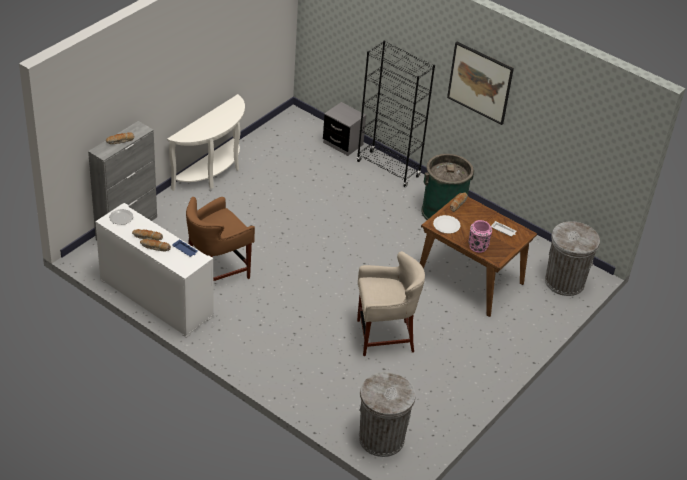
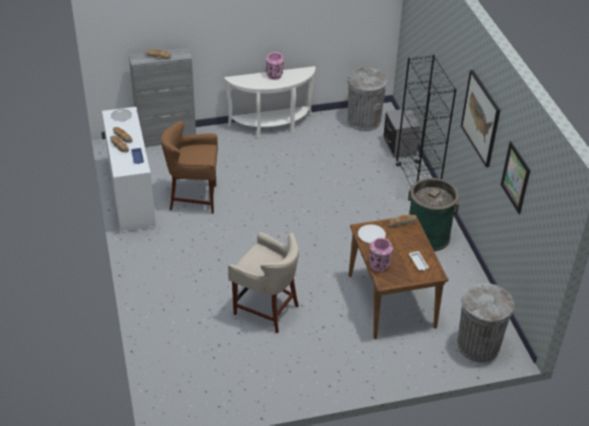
camera: 40 degrees right, 0 degrees up
(212, 118) = (274, 75): none -> pink vase
(381, 439) = (175, 385): grey trash can -> grey trash can (363, 121)
(551, 122) = (515, 177): none -> picture

